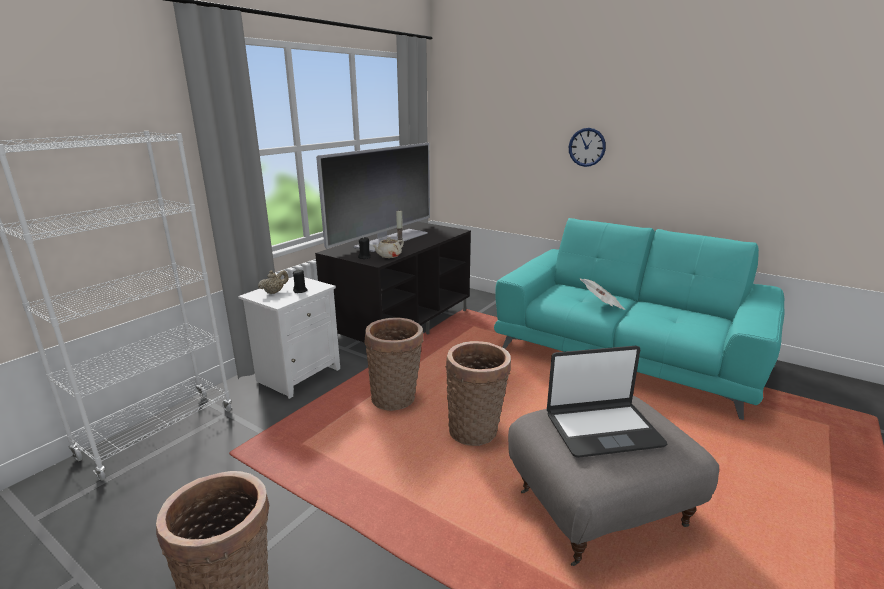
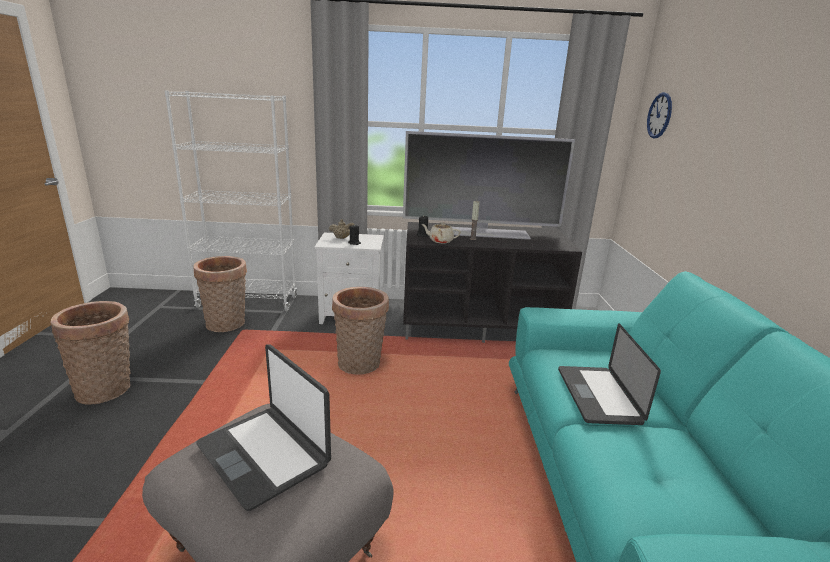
camera: 55 degrees right, 0 degrees up
(476, 430) = (349, 423): basket -> basket (227, 325)
(587, 147) = (764, 170): wall clock -> wall clock (659, 115)
(601, 305) = (598, 395): newspaper -> laptop

